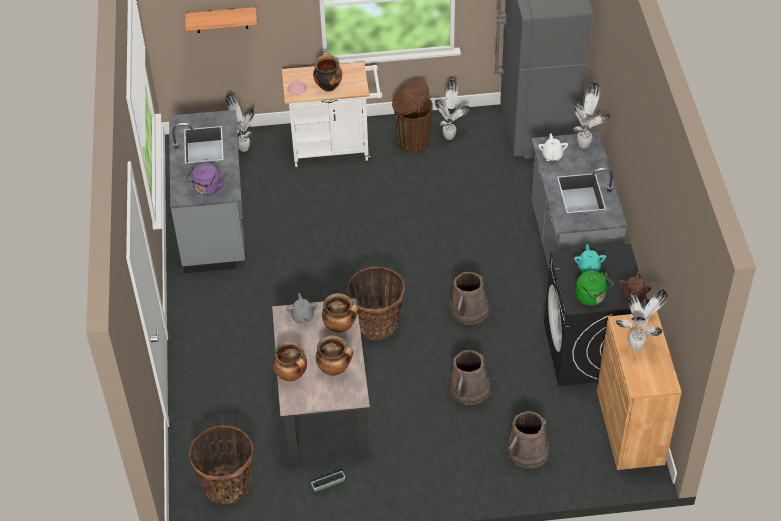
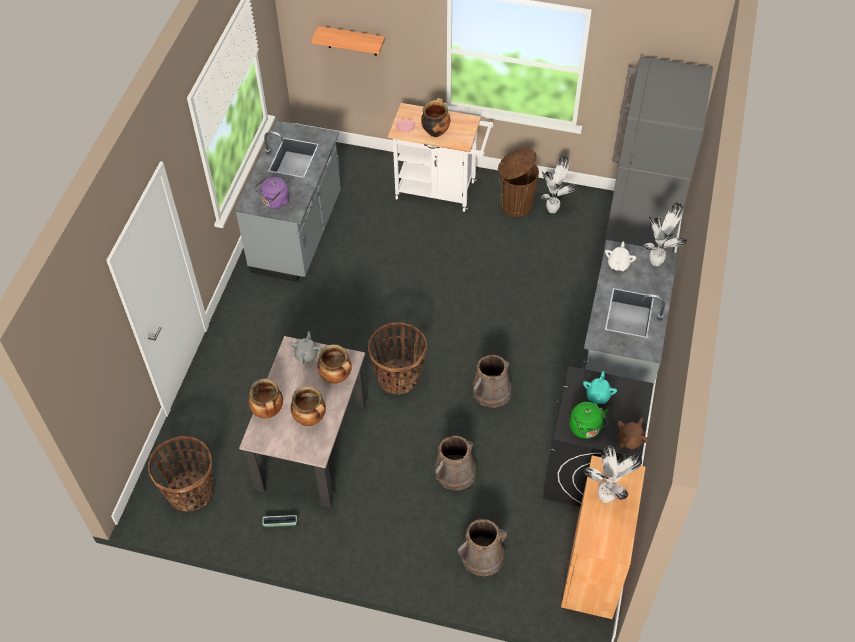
camera: 20 degrees right, 5 degrees up
(243, 147) = (357, 167): potted plant -> none

